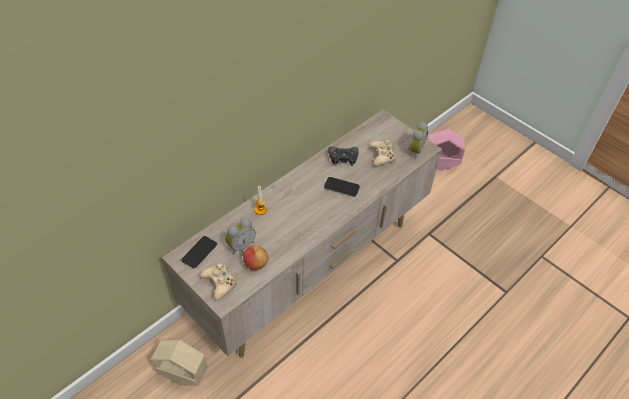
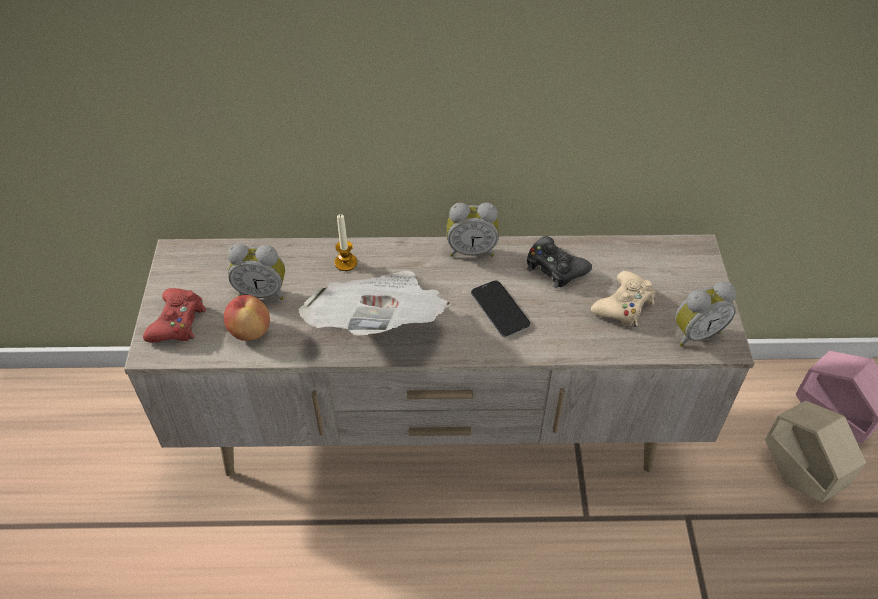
camera: 45 degrees right, 0 degrees up
(183, 375) = (144, 440): beige planter -> beige planter (798, 475)
(199, 252) = (204, 264): phone -> none
(219, 283) = (177, 322): beige game controller -> red game controller
(304, 171) = (471, 250): none -> alarm clock
(304, 225) = (379, 325): none -> newspaper

